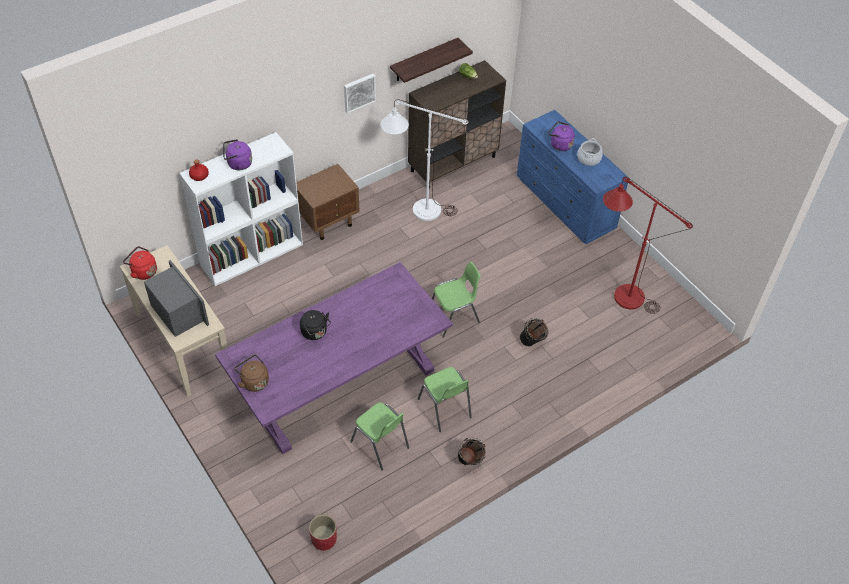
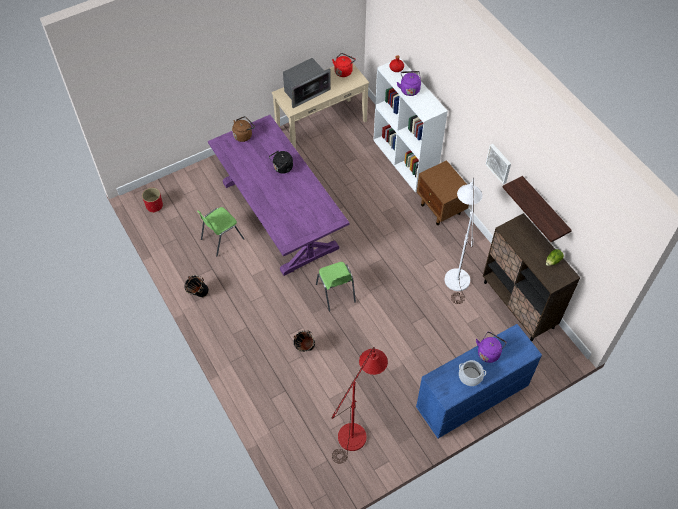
camera: 95 degrees right, 5 degrees up
(444, 408) = (247, 281): green chair -> none

